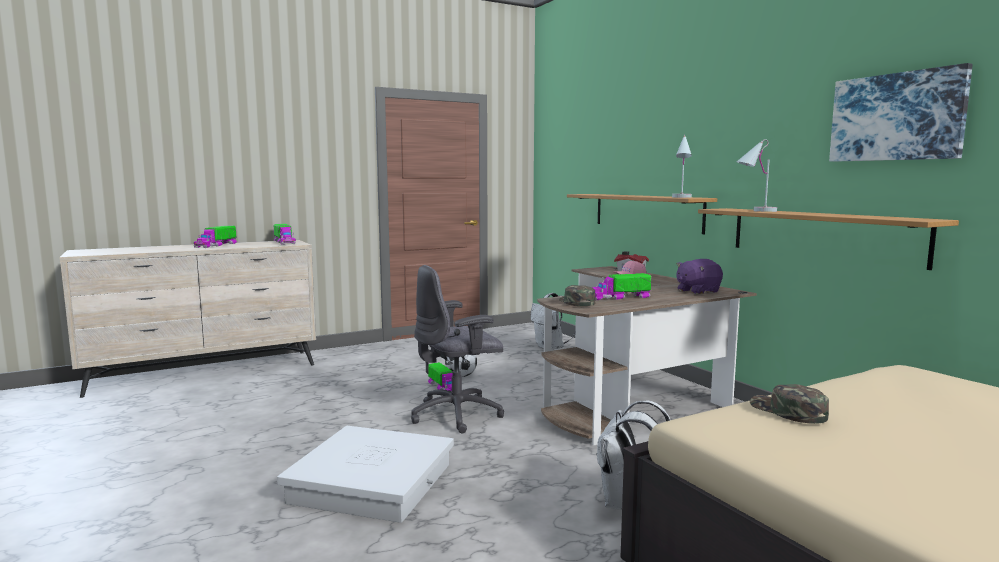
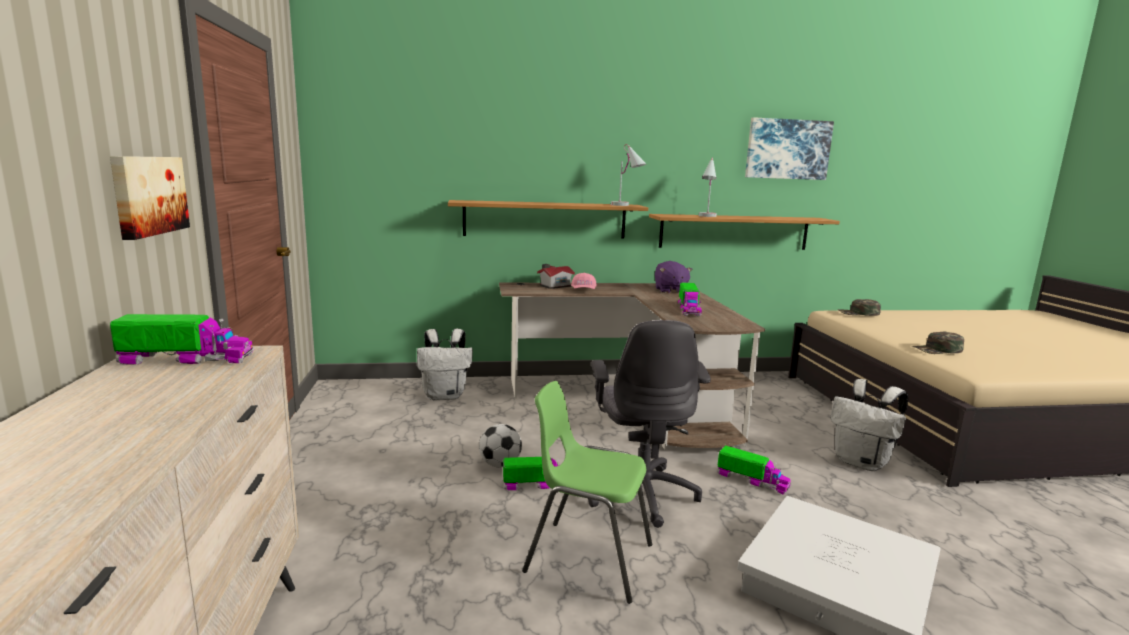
camera: 70 degrees left, 5 degrees up
(216, 245) = (86, 425): toy truck -> toy truck (752, 480)
(324, 180) = (148, 195): none -> picture
(364, 410) = (587, 558): none -> green chair
(576, 302) = (706, 322): green cap -> green cap (858, 313)

